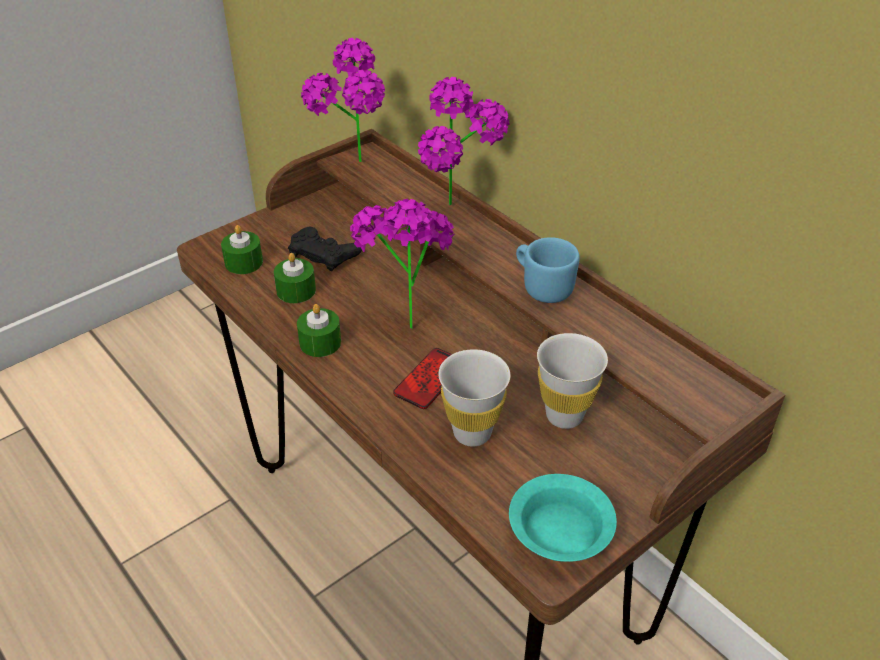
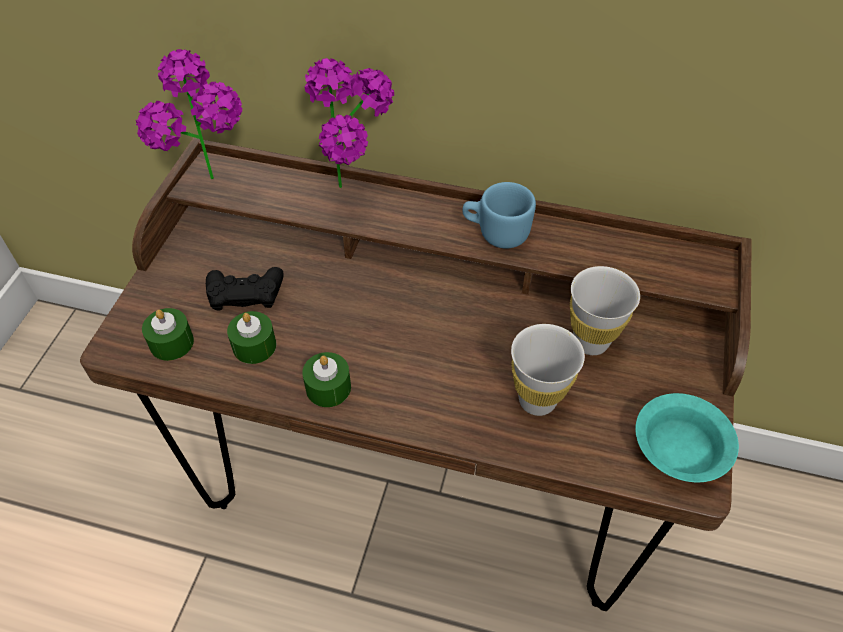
camera: 35 degrees left, 10 degrees up
(404, 316) = (380, 319): potted plant -> none
(430, 379) = (458, 369): phone -> none

